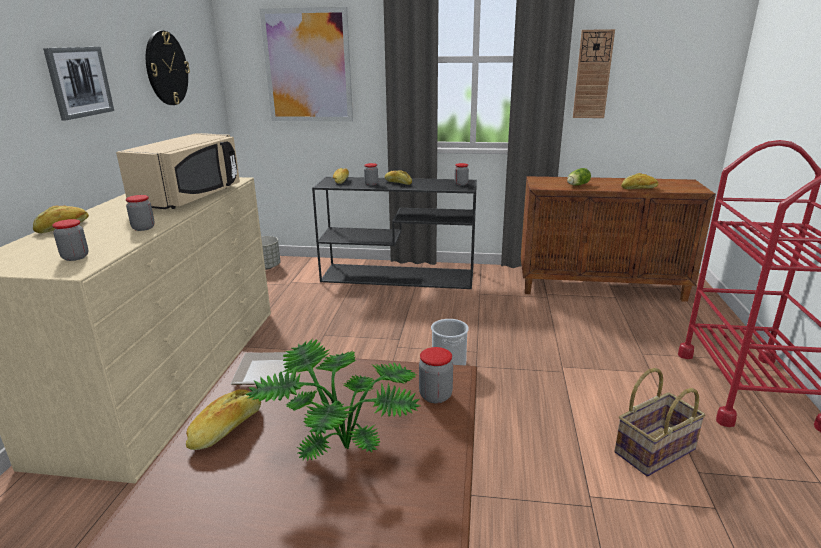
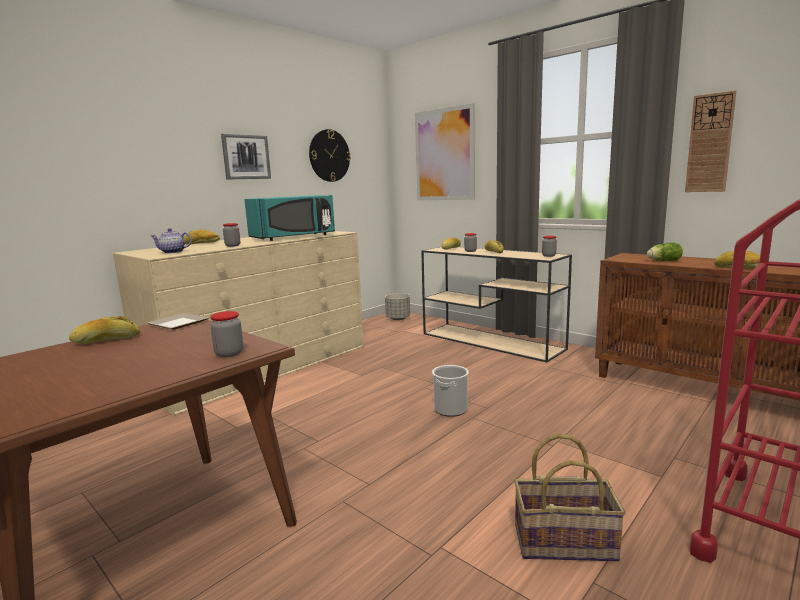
camera: 35 degrees right, 10 degrees down
(75, 257) = (172, 252): jar -> teapot
(191, 197) = (294, 237): beige microwave -> turquoise microwave
(342, 442) = (134, 359): potted plant -> none
(399, 276) = (492, 341): black console table -> beige console table

